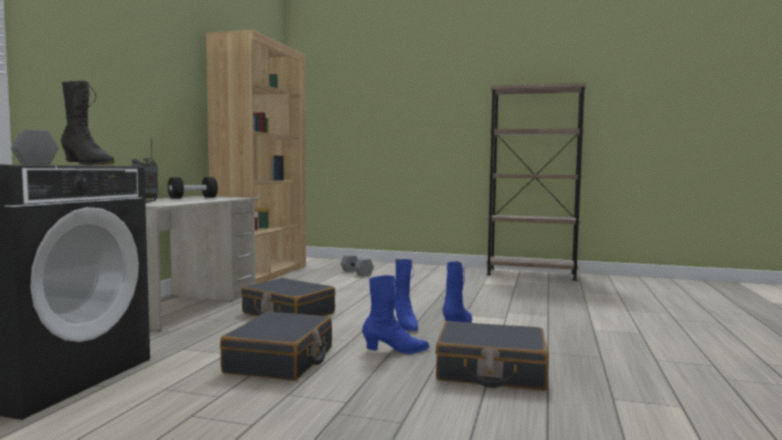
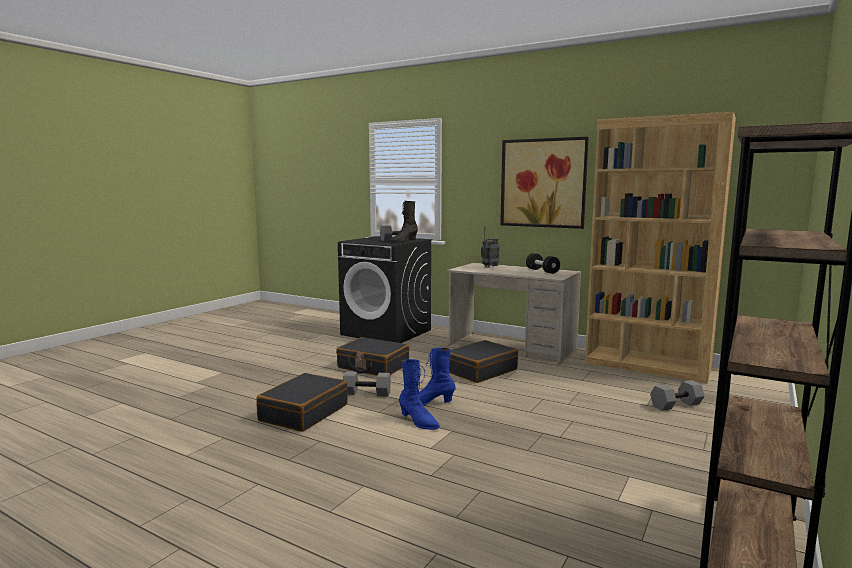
camera: 105 degrees right, 5 degrees up
(152, 85) = (543, 183): none -> picture
(396, 351) = (367, 393): blue boot -> grey dumbbell

